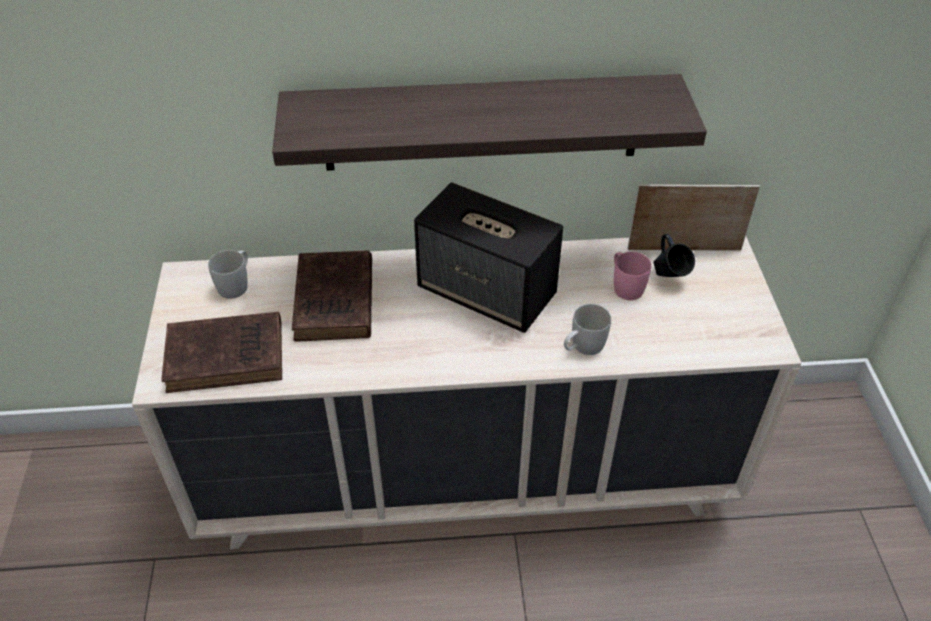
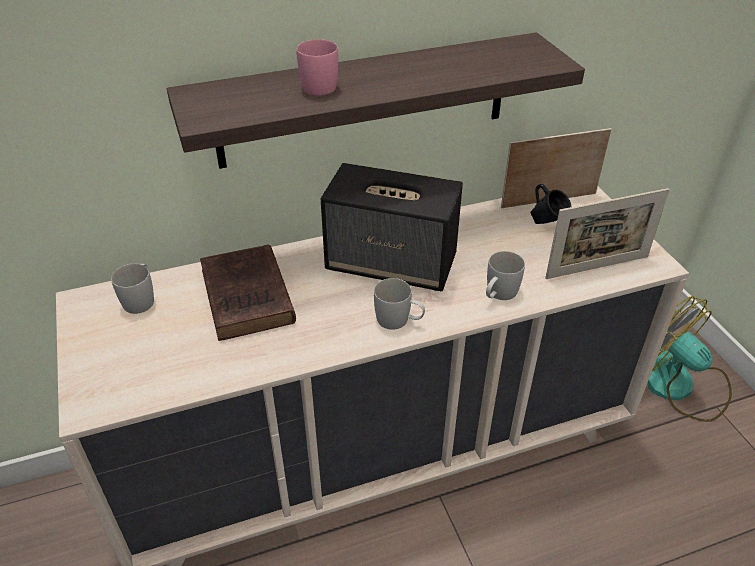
camera: 15 degrees left, 5 degrees down
(229, 356) = (155, 368): brown book -> none
(471, 355) = (399, 321): none -> white mug
(625, 285) = (512, 237): pink mug -> pink mug (315, 85)
(701, 337) = (597, 267): none -> picture frame
(824, 476) = (678, 386): none -> fan

